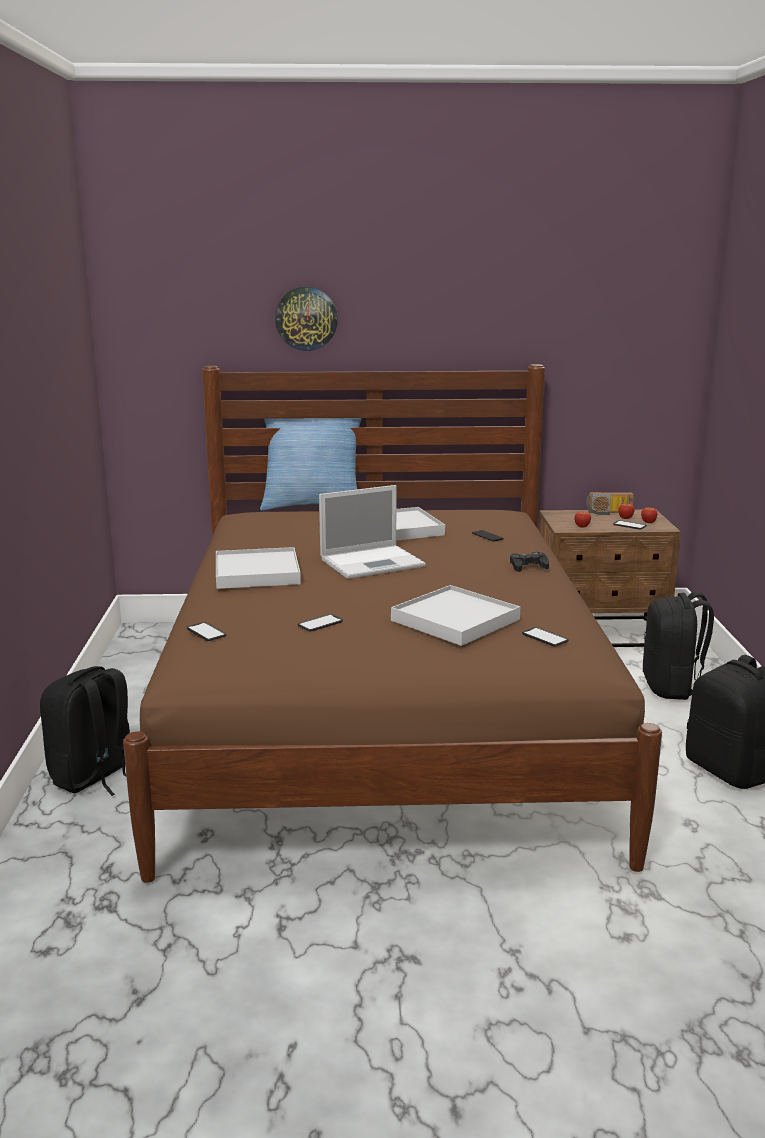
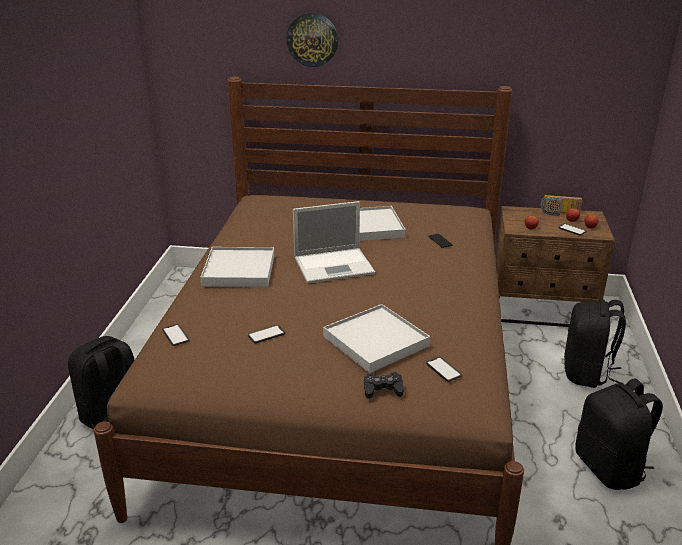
camera: 10 degrees right, 10 degrees up
(313, 506) = (315, 192): pillow -> none
(528, 566) = (461, 280): black game controller -> black game controller (383, 389)

